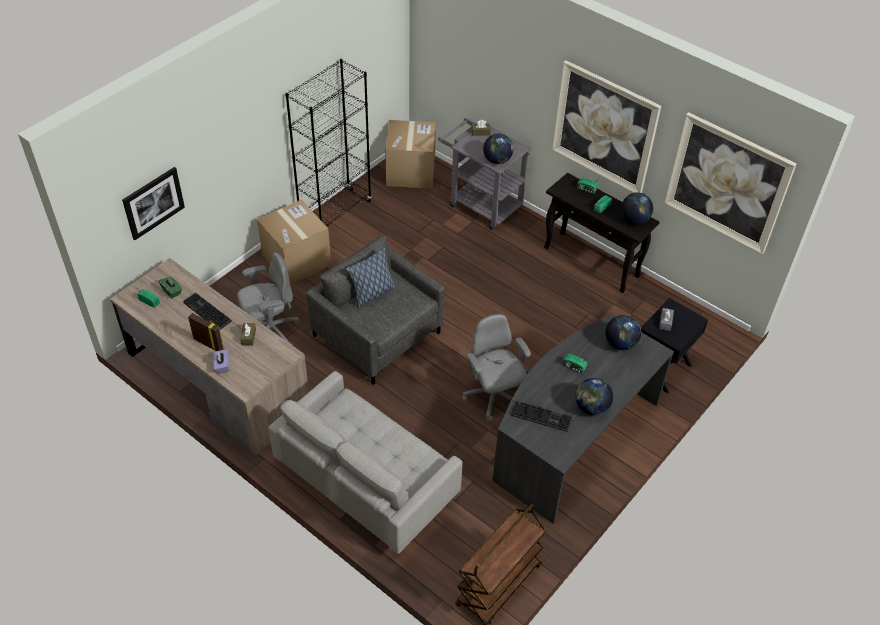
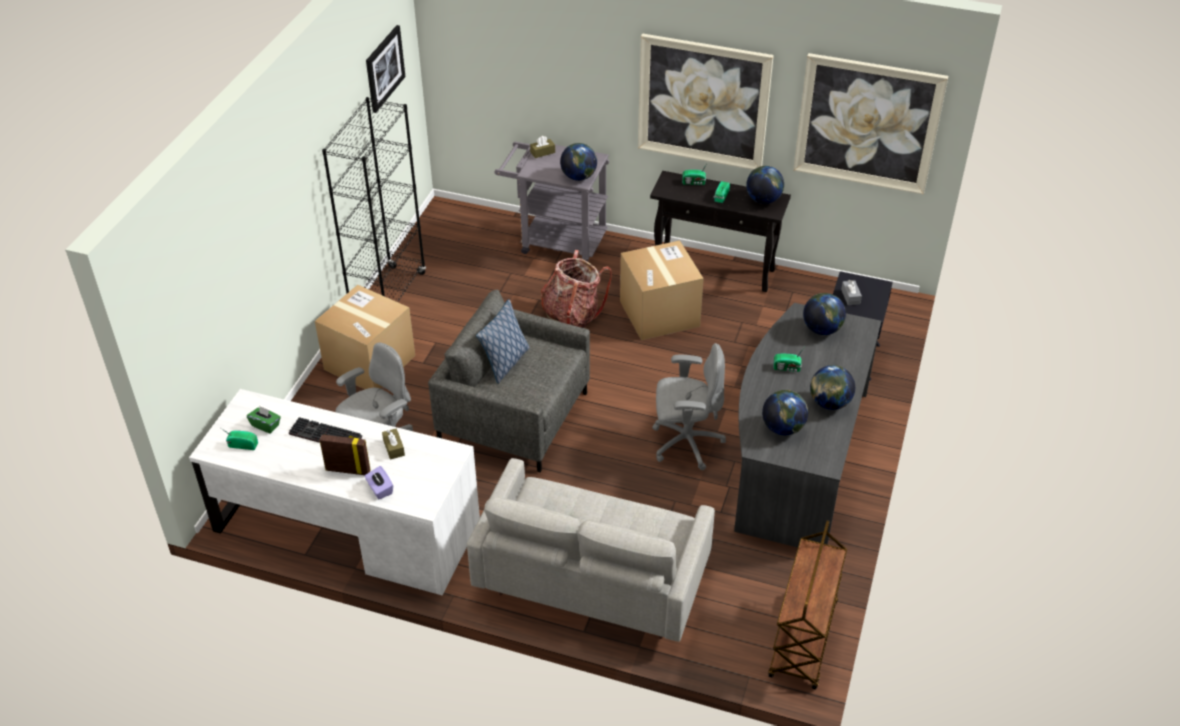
camera: 20 degrees left, 5 degrees down
(153, 202) = (213, 318): picture -> picture (384, 68)
(217, 381) = (346, 527): brown desk -> white desk
(410, 172) = (454, 228): cardboard box -> cardboard box (659, 313)
(462, 267) = (572, 315): none -> backpack
(493, 397) = (685, 443): grey office chair -> grey office chair turned 135 degrees clockwise
(542, 416) = (783, 428): keyboard -> globe

